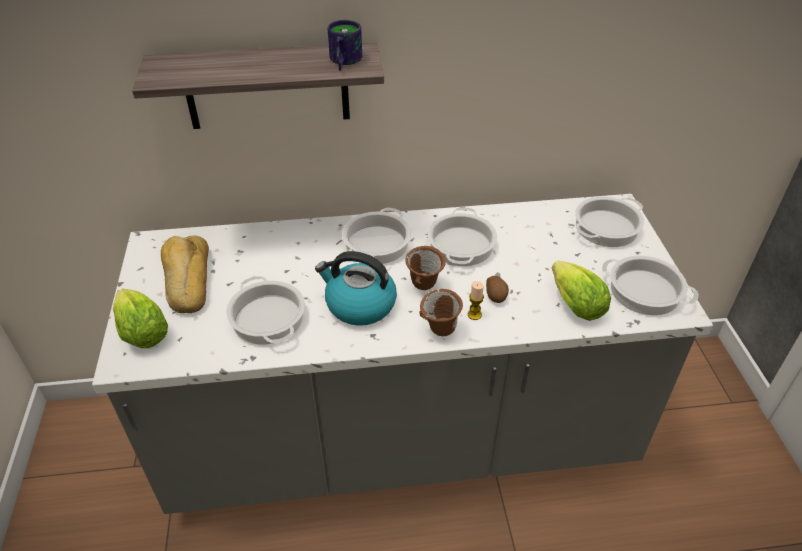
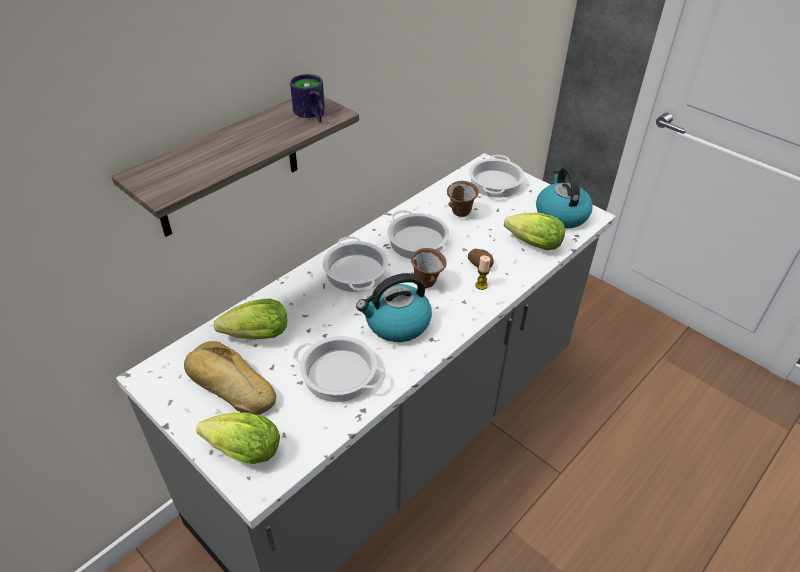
camera: 40 degrees left, 0 degrees up
(243, 253) = (253, 336): none -> lettuce
(439, 332) = (473, 310): brown mug -> brown mug (460, 215)
(644, 292) = (560, 214): cooking pot -> kettle

